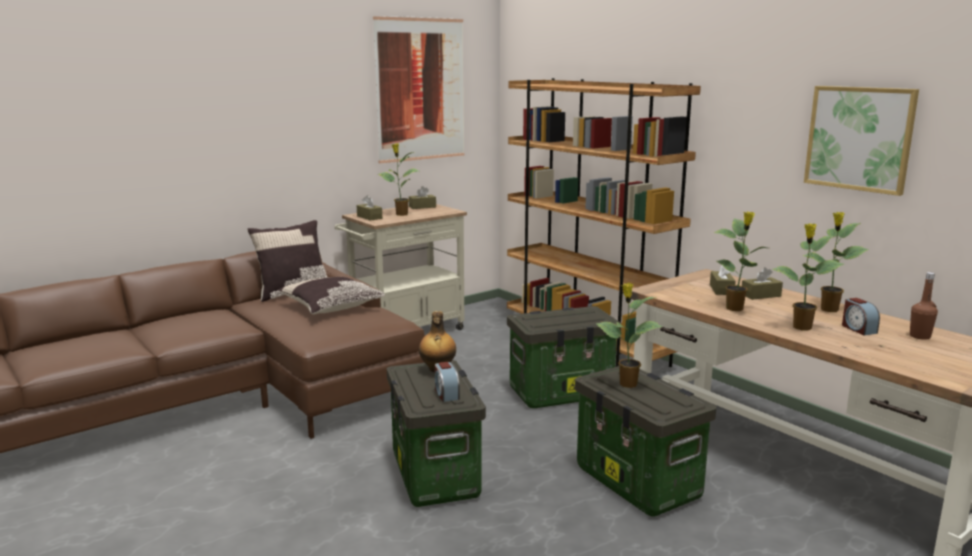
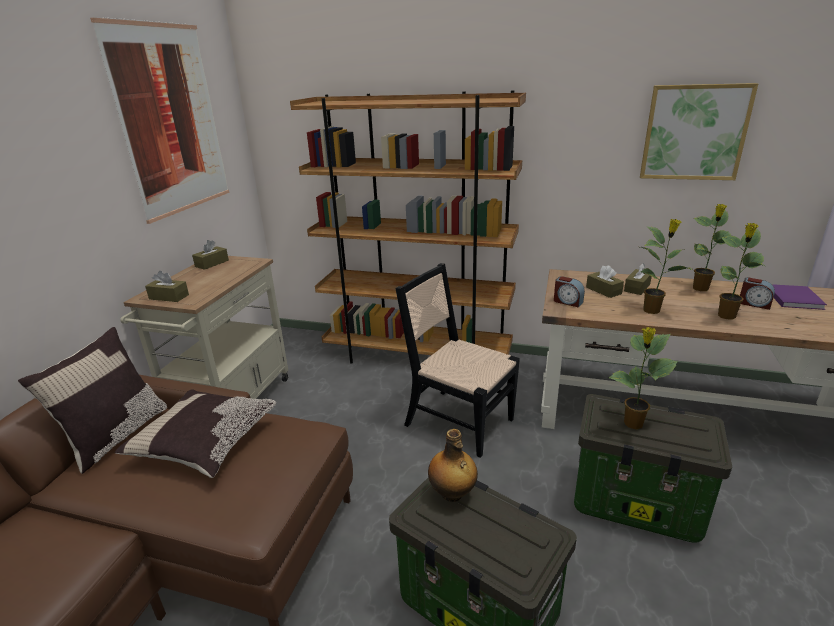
camera: 35 degrees left, 10 degrees up
(401, 214) = (203, 281): potted plant -> none
(446, 394) = (517, 535): alarm clock -> alarm clock (567, 301)
(562, 392) = (459, 422): storage box -> chair
(920, 336) = (793, 298): brown bottle -> purple book

